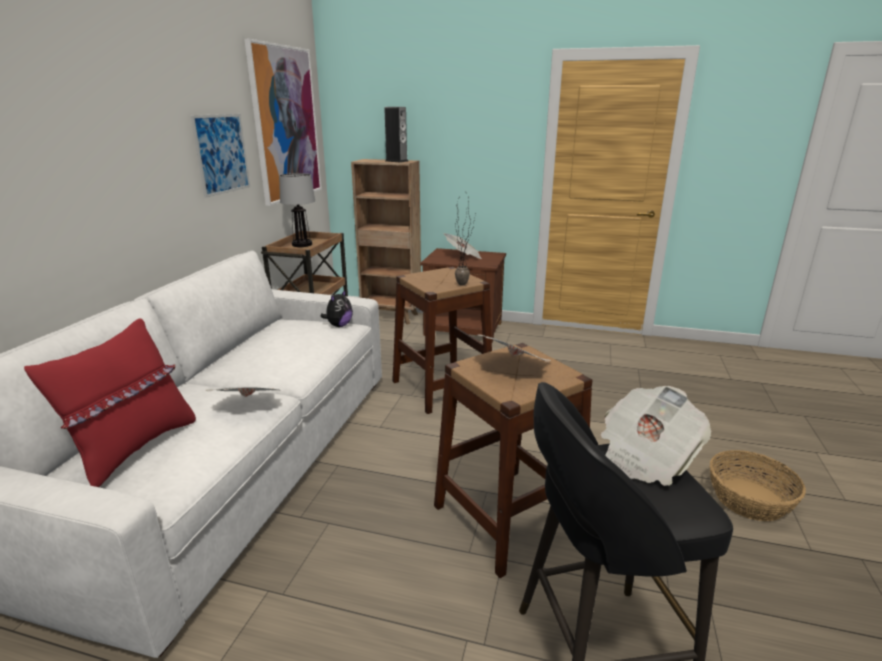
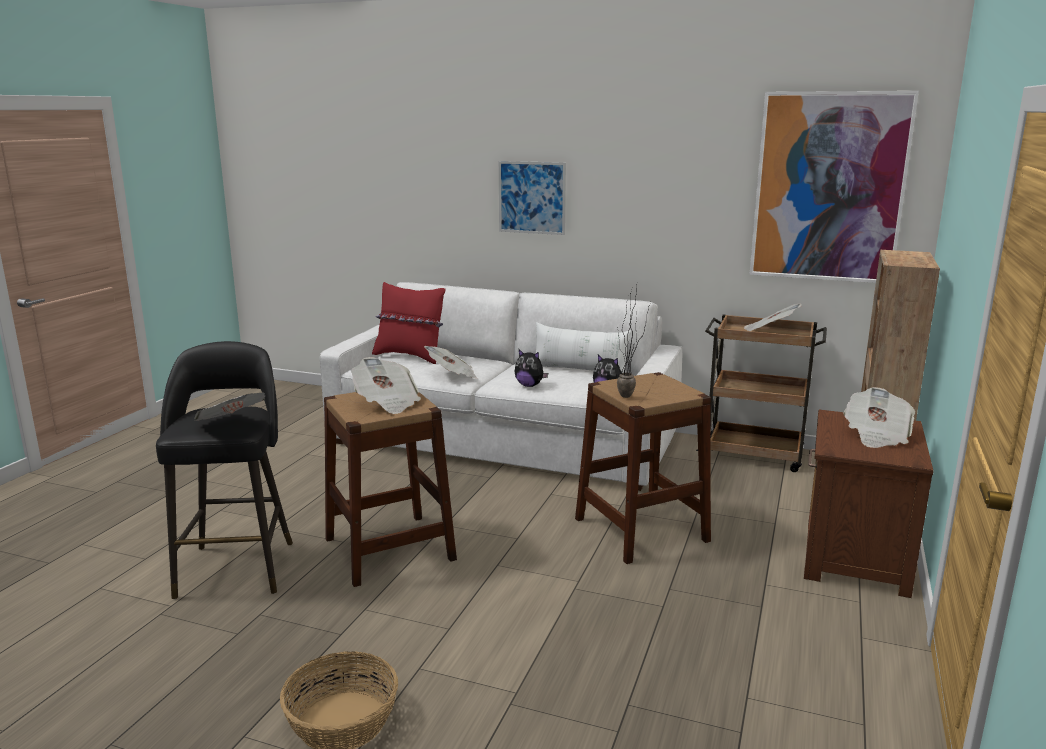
camera: 95 degrees right, 5 degrees down
(222, 154) = (689, 207): picture -> picture (532, 197)
(260, 338) = (579, 370): none -> white pillow
(302, 244) = (769, 332): table lamp -> newspaper
(309, 358) = (529, 385): none -> plush toy
(396, 161) = (906, 261): speaker -> none

